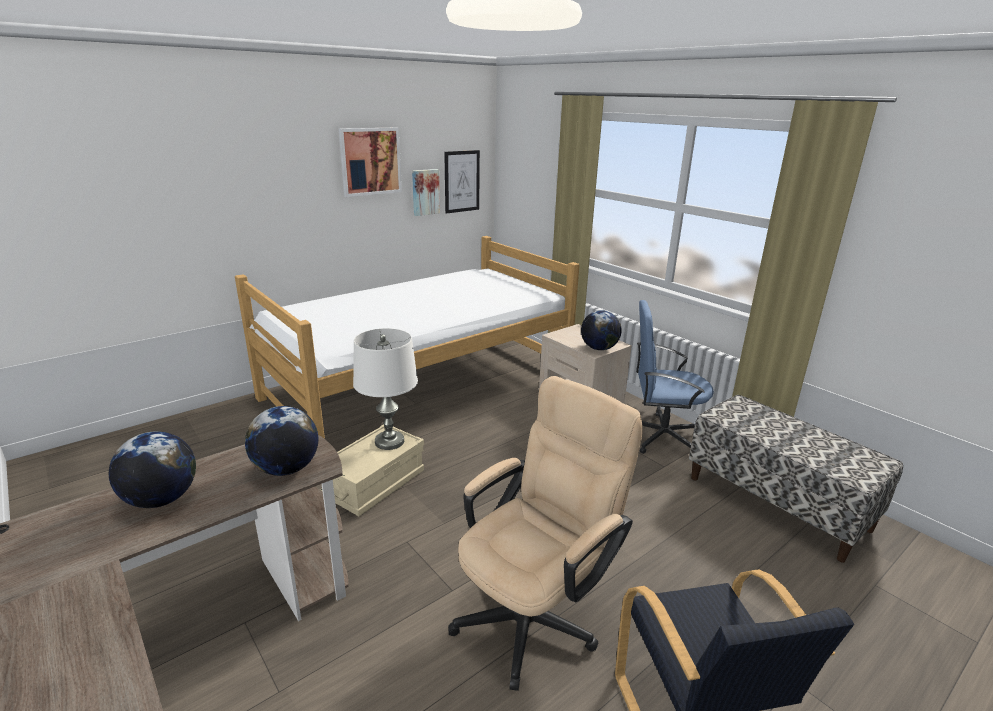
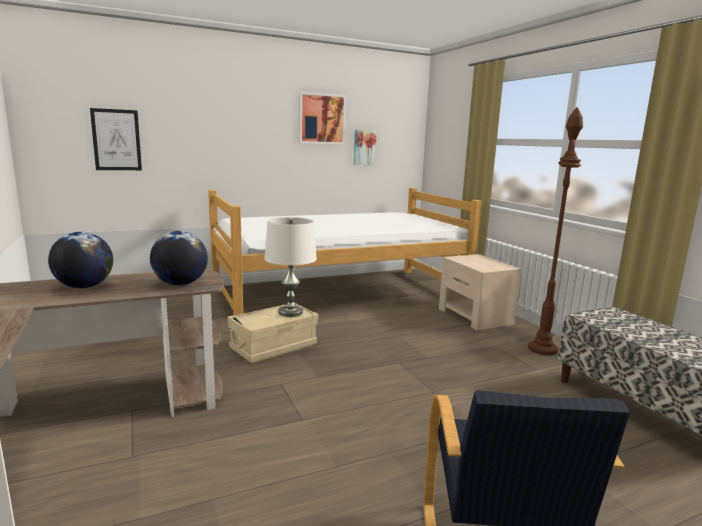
camera: 15 degrees right, 10 degrees down
(462, 181) = (396, 142): picture -> picture (116, 140)
(536, 612) = (369, 447): beige office chair -> none
(599, 348) = (489, 267): globe -> none
(661, 435) = (542, 349): blue office chair -> brown floor lamp

